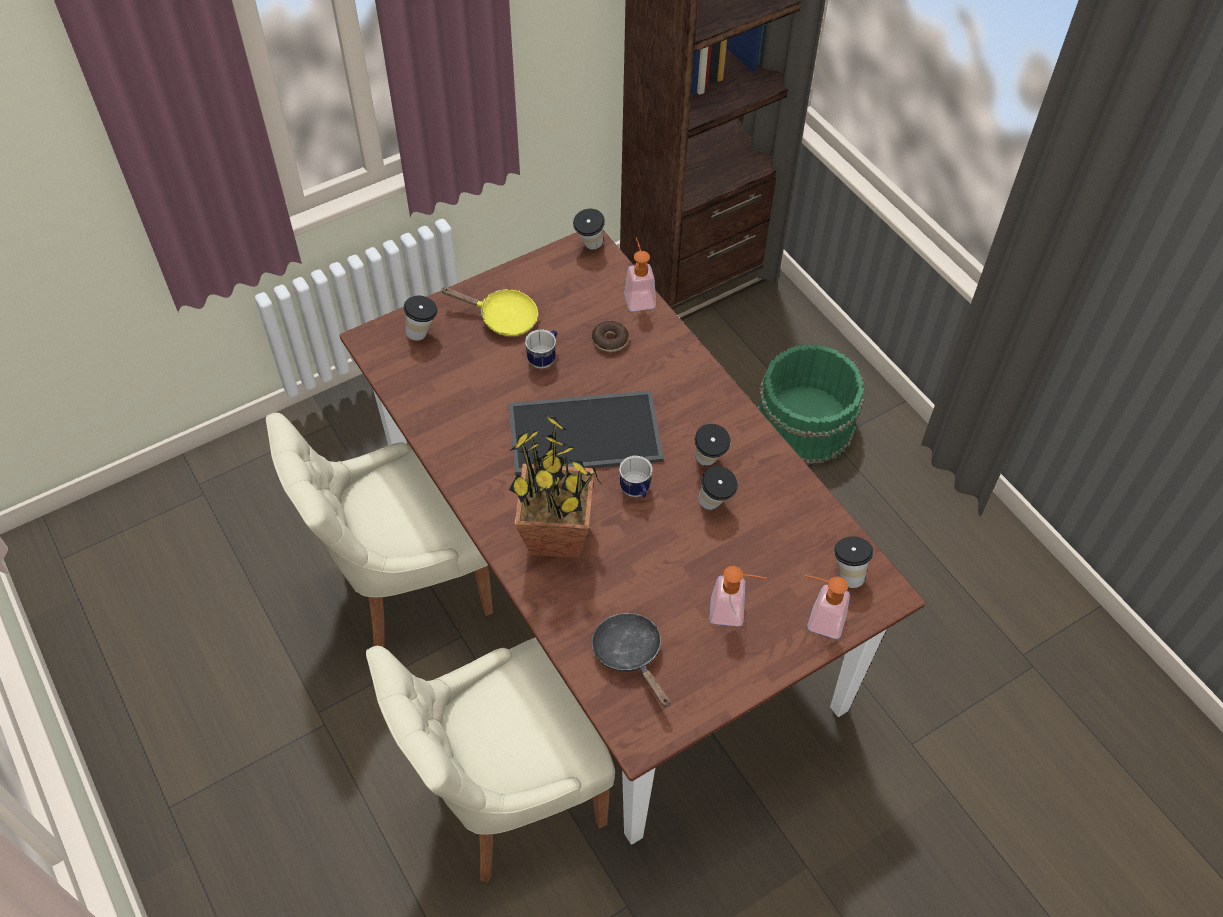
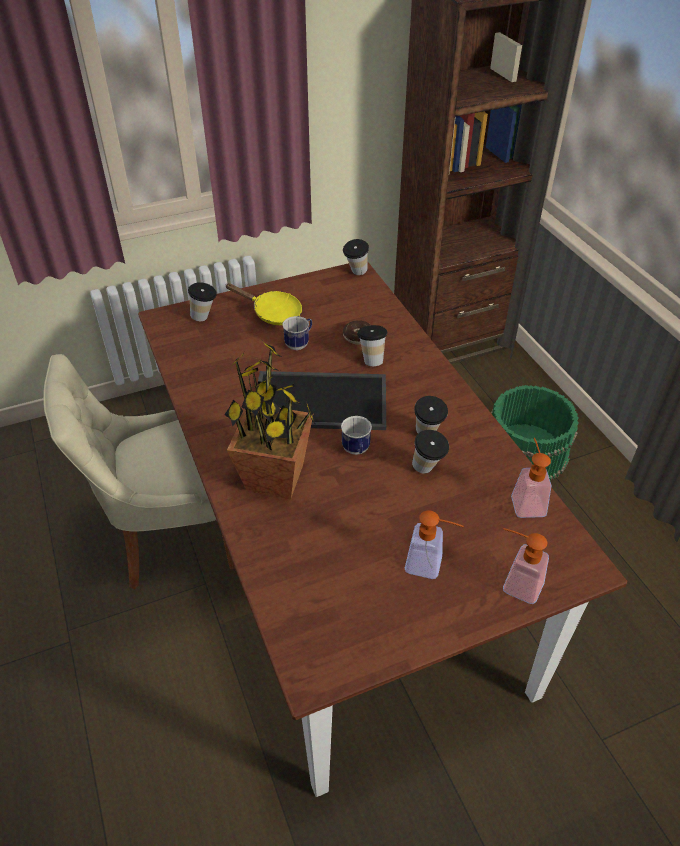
camera: 10 degrees right, 10 degrees down
(507, 793) = (211, 728): beige chair -> none
(630, 655) = (320, 592): black frying pan -> none
(638, 296) = (389, 309): soap dispenser -> soap dispenser (526, 501)
(847, 574) = (548, 545): cup -> cup (371, 359)

